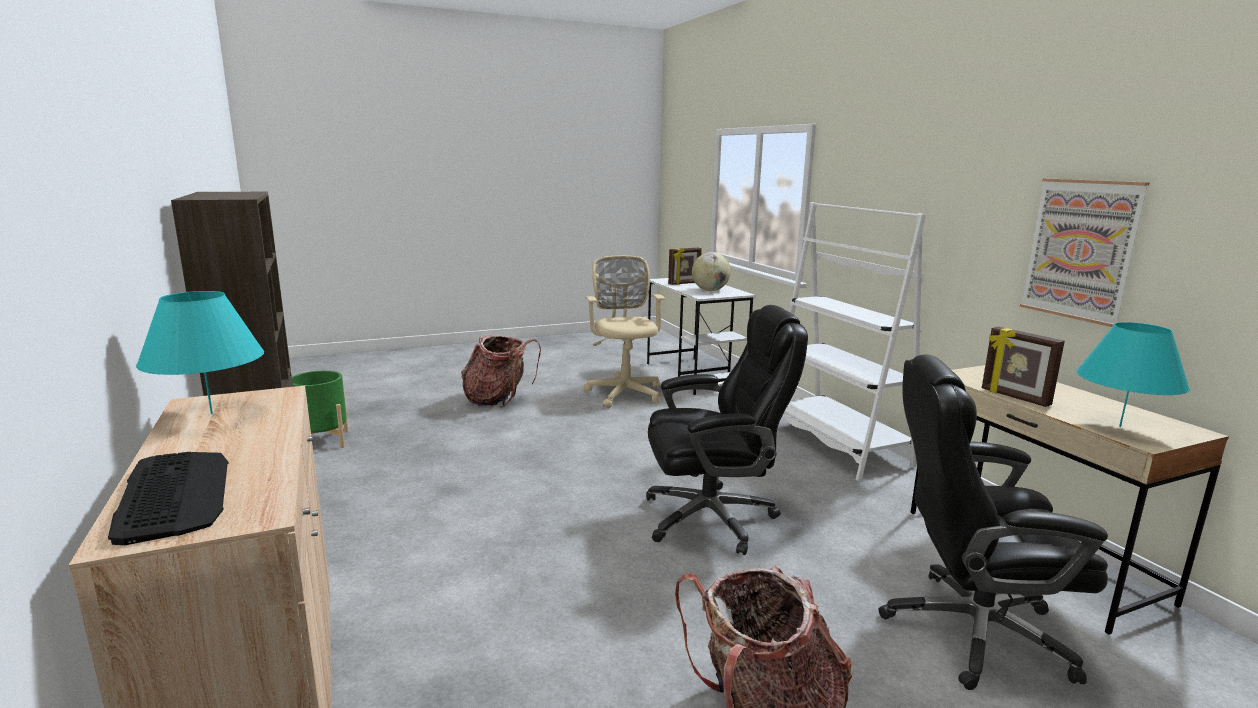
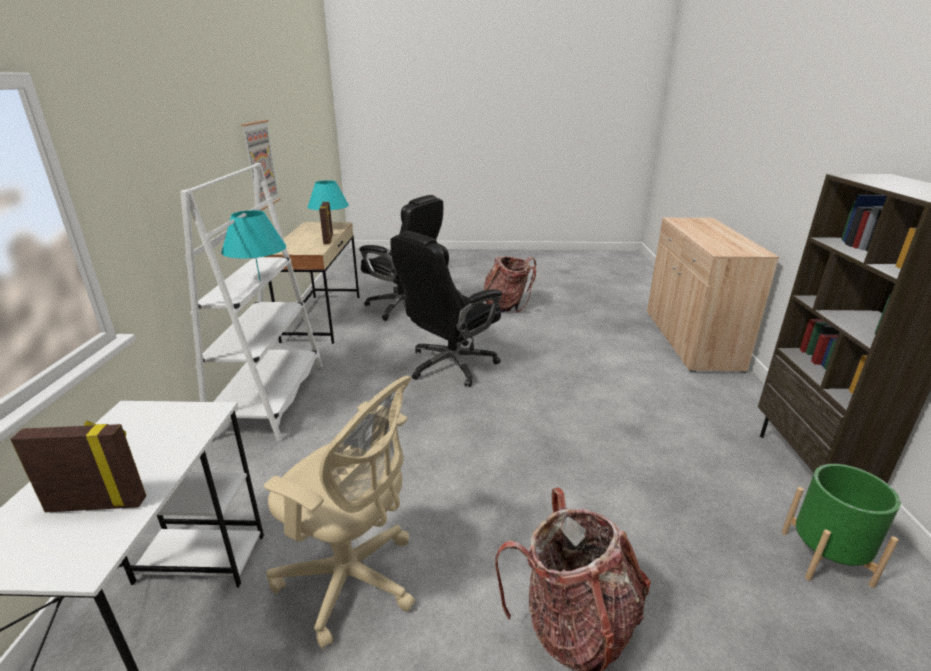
camera: 155 degrees left, 10 degrees up
(174, 494) = (708, 225): keyboard -> none
(212, 414) = (741, 247): turquoise table lamp -> turquoise table lamp (260, 280)
(624, 392) = (352, 580): beige office chair -> beige office chair turned 75 degrees counterclockwise
(710, 290) = (142, 439): globe -> none
(712, 518) = (450, 365): black office chair -> black office chair turned 60 degrees counterclockwise

